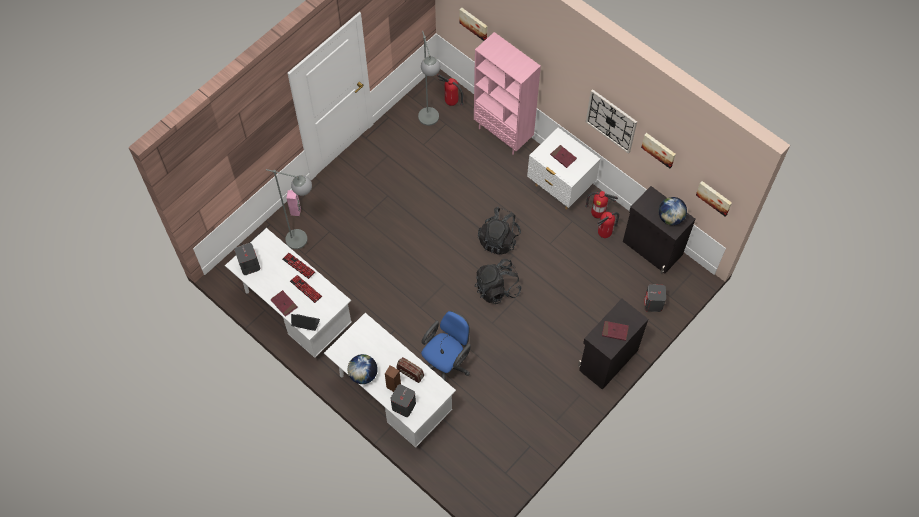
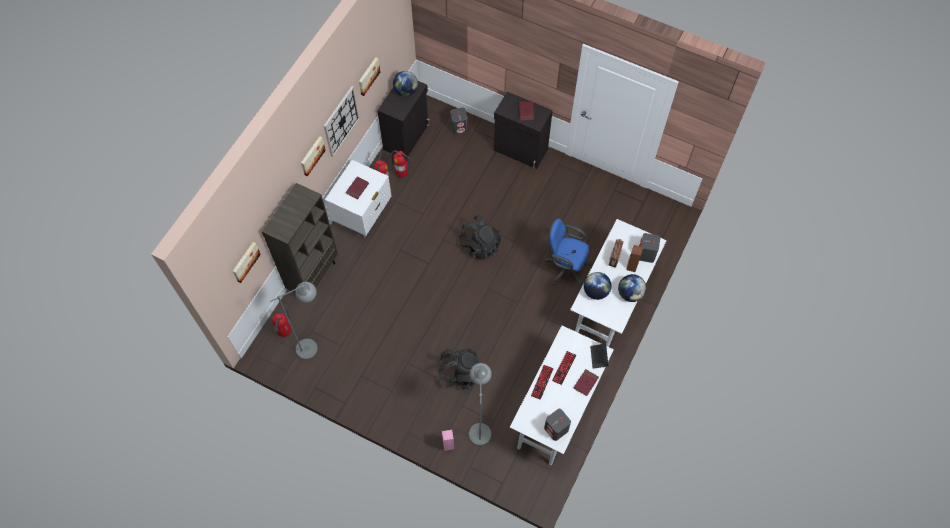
camera: 105 degrees left, 0 degrees up
(376, 342) = (595, 291): none -> globe
(498, 239) = (429, 255): black backpack -> black backpack (459, 373)
(503, 134) = (313, 276): pink bookcase -> brown bookcase
(714, 197) = (401, 37): picture -> picture (312, 155)

